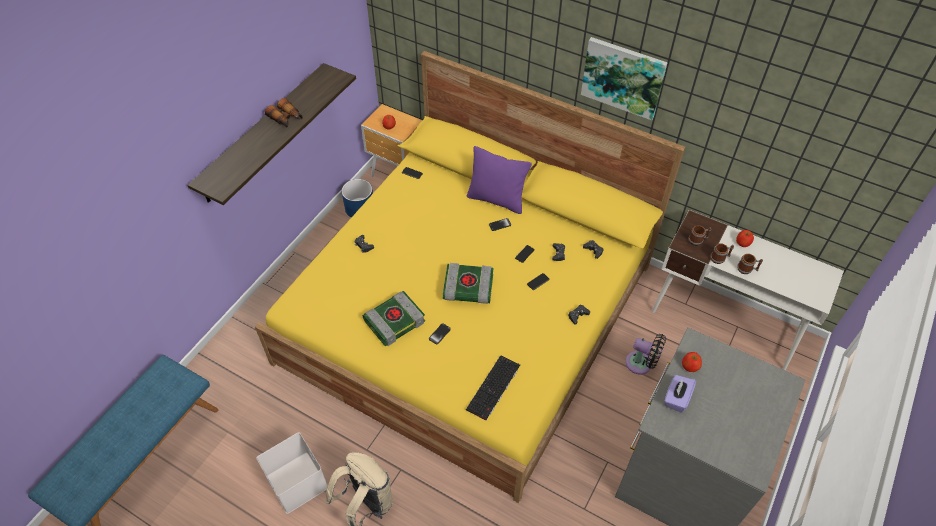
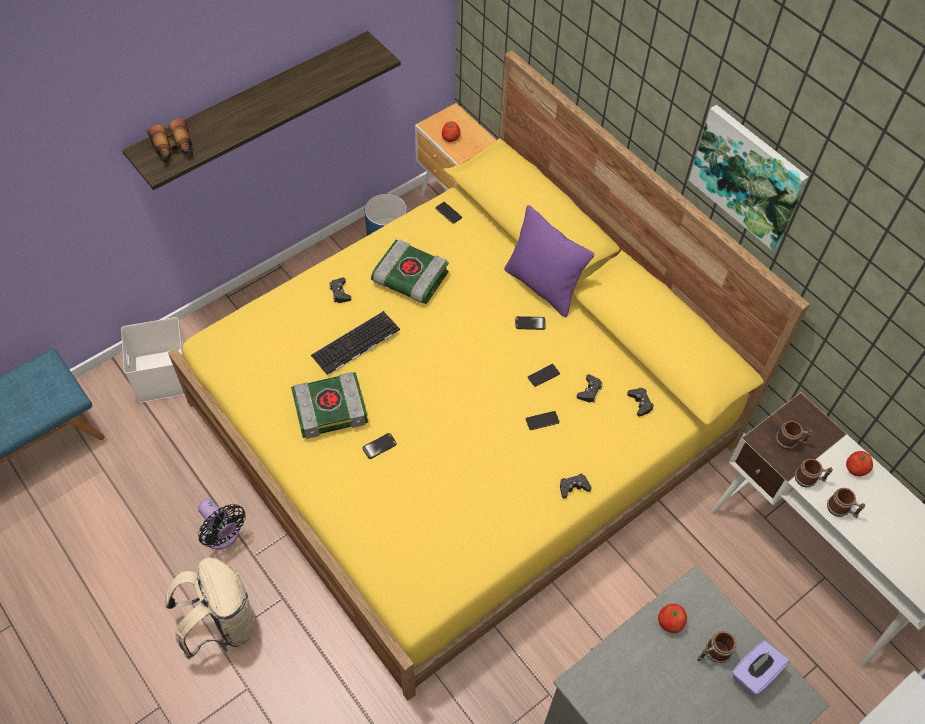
camera: 20 degrees right, 5 degrees up
(286, 119) = (283, 96): binoculars -> binoculars (174, 149)
(295, 482) = (153, 563): white storage box -> white storage box (163, 374)
(467, 289) = (443, 397): book -> book (409, 278)
(494, 388) = (413, 545): keyboard -> keyboard (355, 344)
(641, 364) = (660, 579): black fan -> black fan (223, 535)
(676, 398) = (627, 660): purple tissue box -> purple tissue box (754, 673)
(724, 375) = (713, 653): none -> mug

